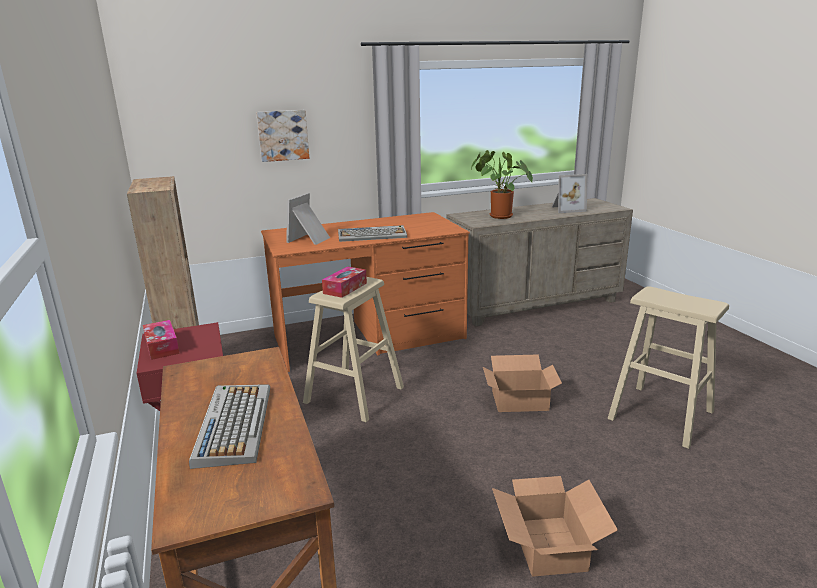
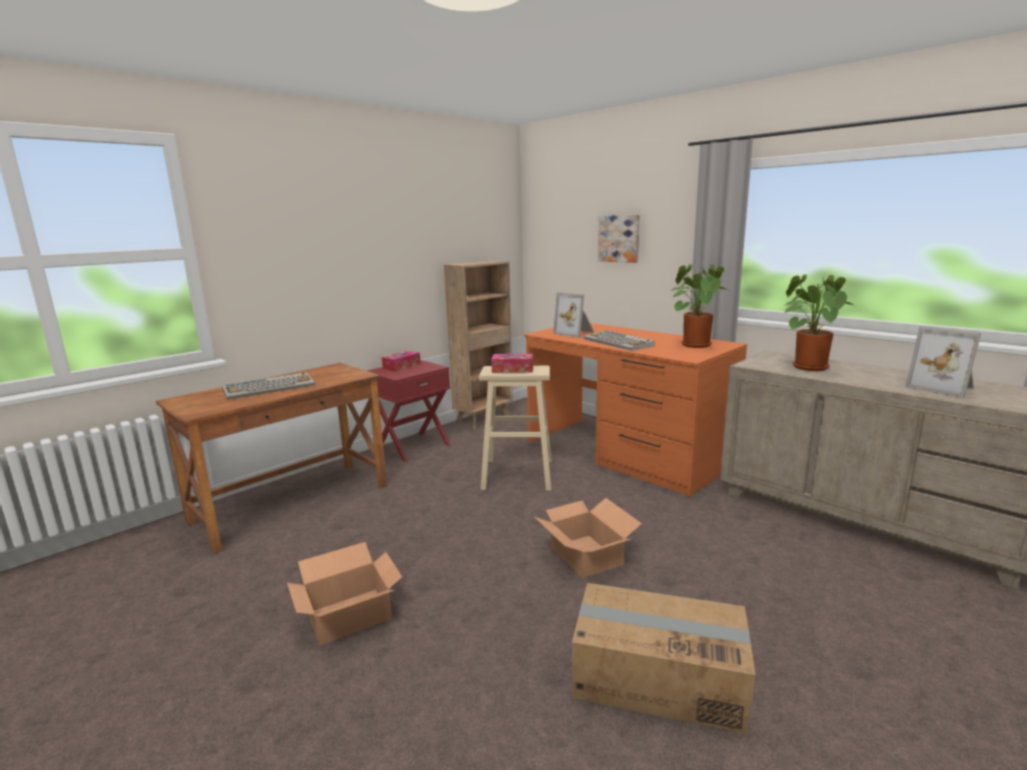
camera: 65 degrees right, 5 degrees down
(310, 239) = (575, 333): picture frame -> picture frame turned 135 degrees counterclockwise
(416, 221) = (694, 344): none -> potted plant
(660, 415) = (658, 676): beige stool -> cardboard box

